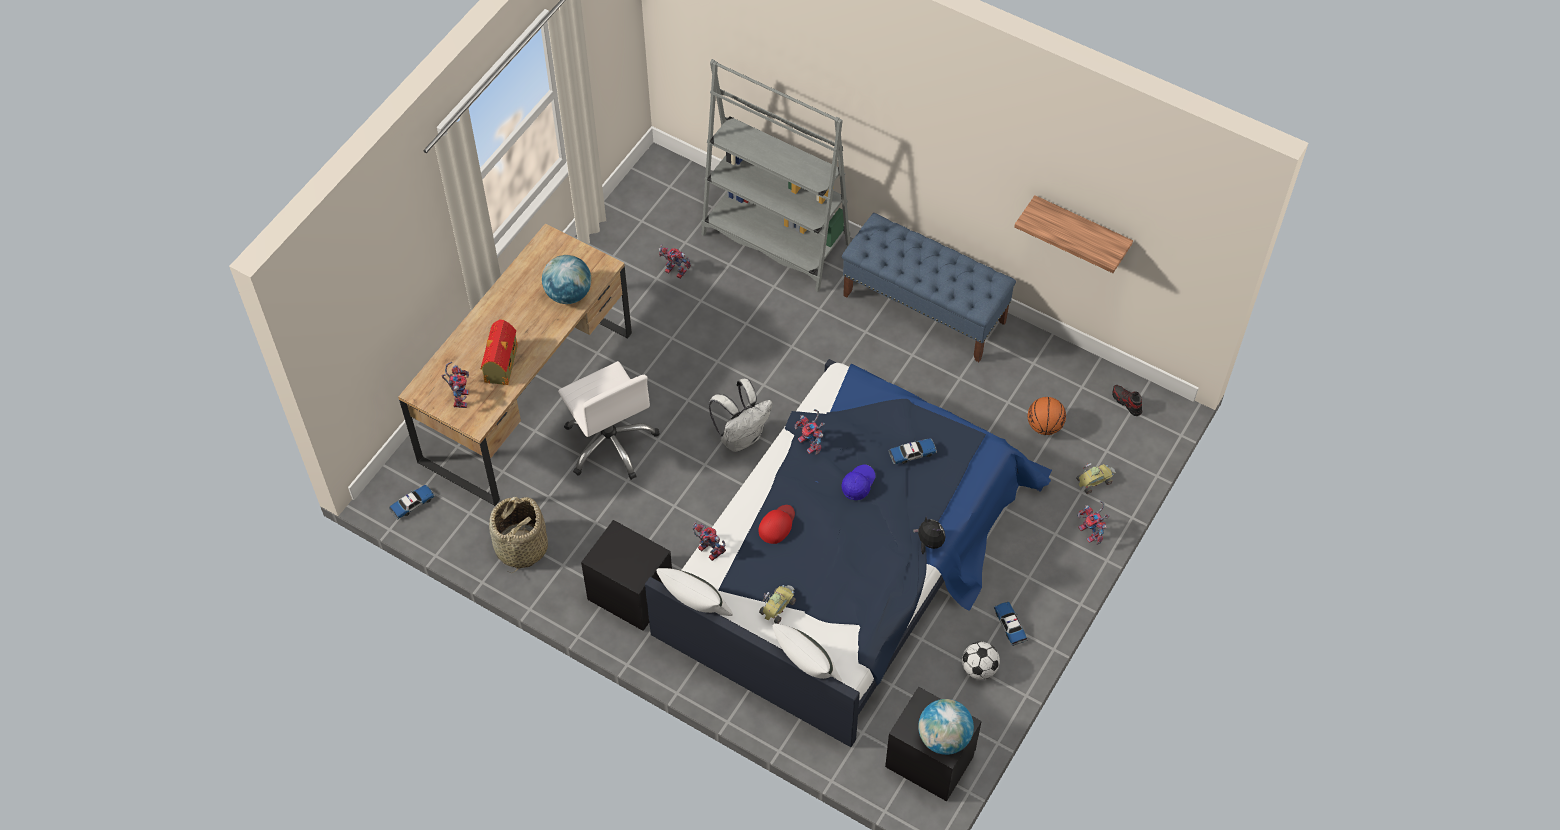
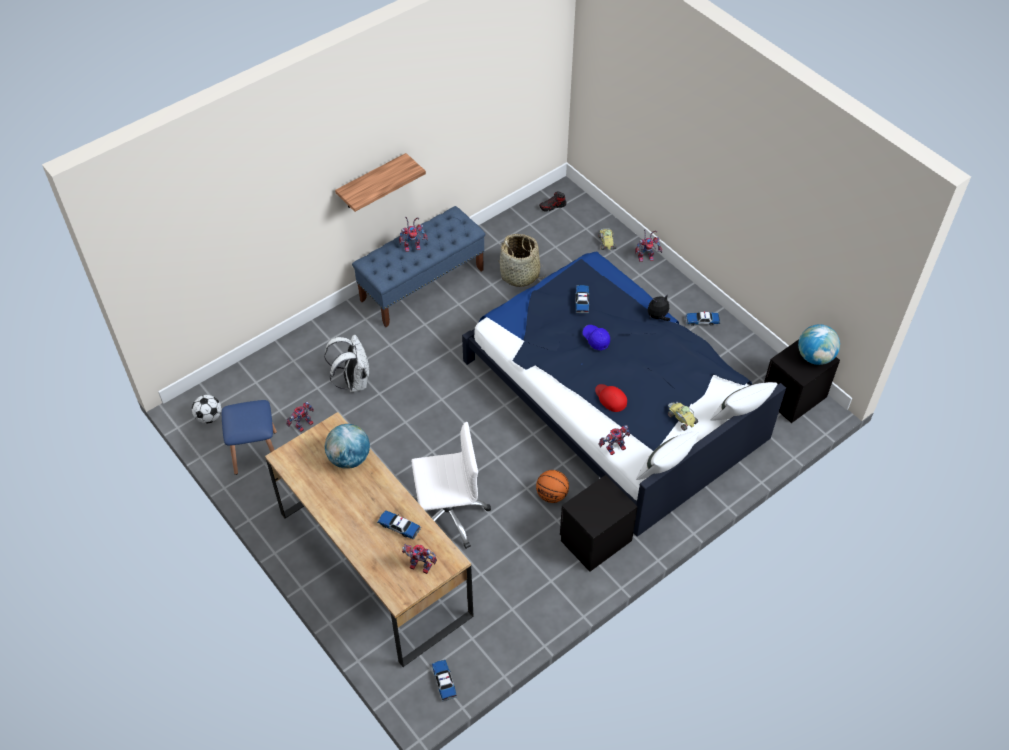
camera: 70 degrees left, 5 degrees down
(500, 365) = (399, 527): toy house -> toy car
(520, 547) = (522, 607): basket -> basket (520, 275)
(623, 243) = (255, 452): none -> blue stool
(741, 436) = (482, 426): white backpack -> white backpack (353, 381)
(776, 239) = (310, 352): grey bookcase -> none
(811, 444) = (548, 357): toy robot -> toy robot (413, 246)
(979, 668) = (730, 347): football -> football (209, 417)
(1044, 426) = (552, 252): basketball -> basketball (552, 495)
(1081, 229) = (482, 121): shelf -> shelf (372, 182)

